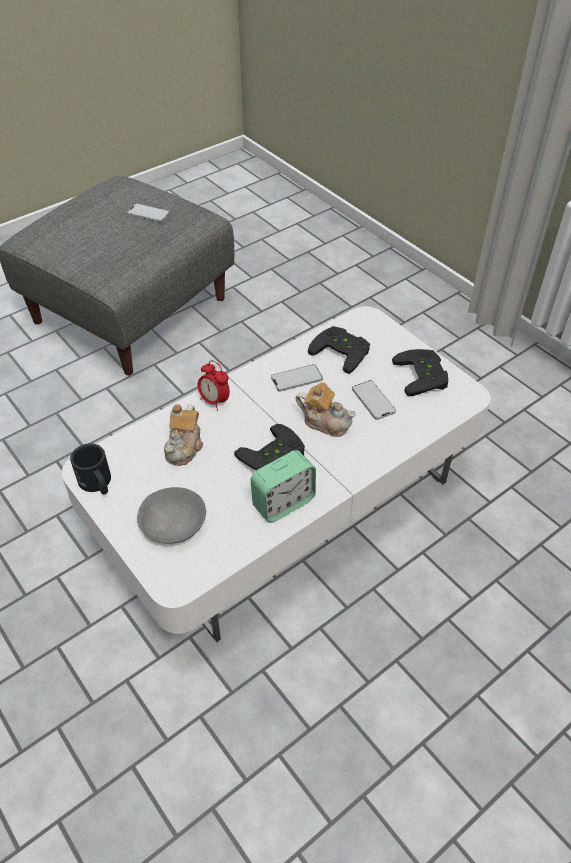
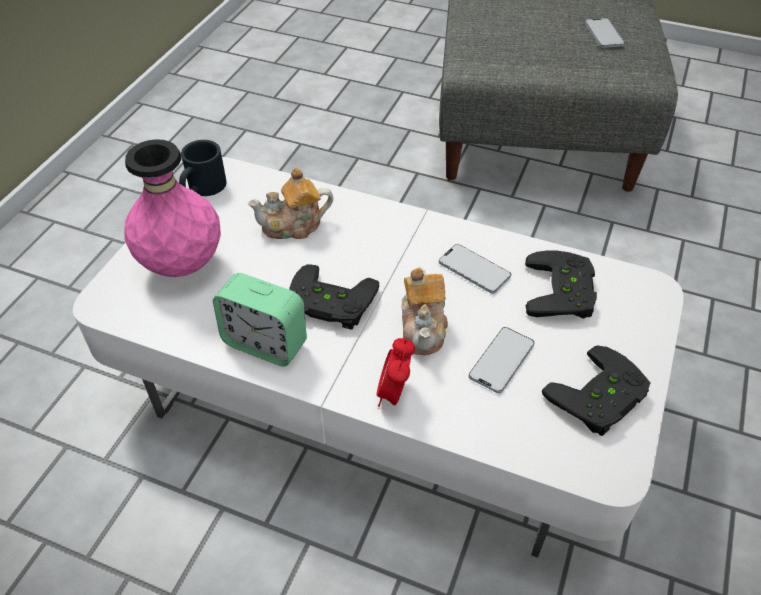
camera: 60 degrees right, 0 degrees up
(172, 523) = (182, 264): grey bowl -> pink vase
(214, 401) = (378, 217): alarm clock -> alarm clock (394, 393)

